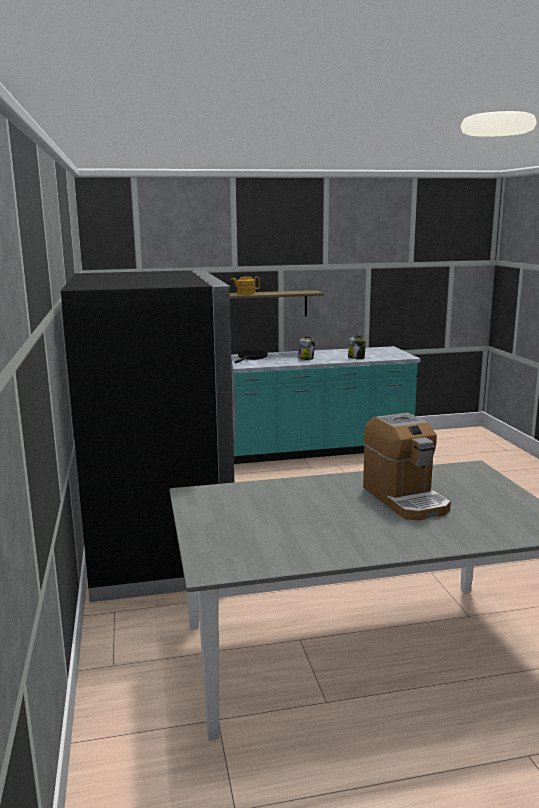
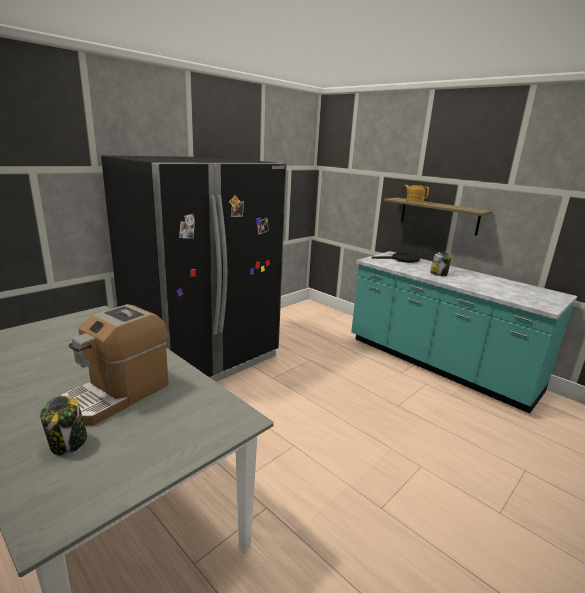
camera: 55 degrees right, 5 degrees up
(356, 357) = (487, 289): jar -> jar (68, 443)

